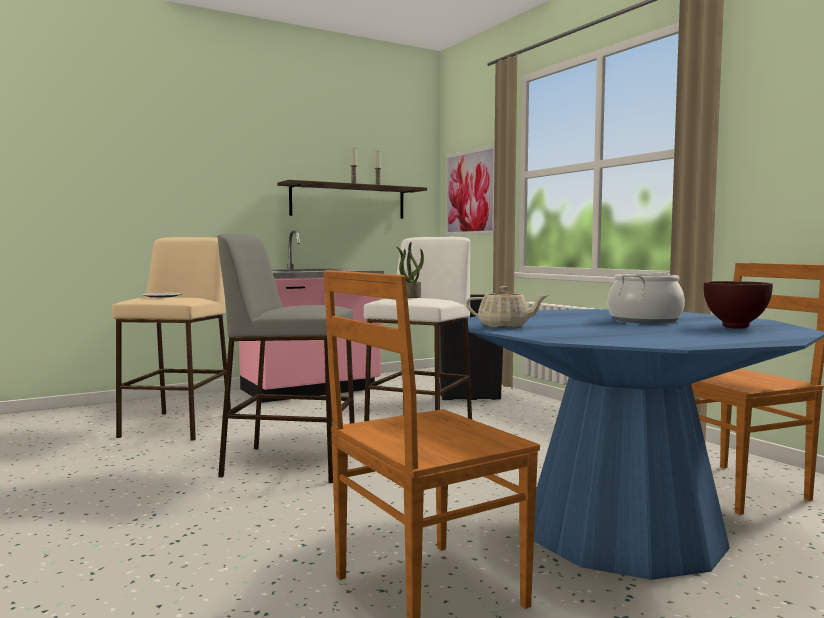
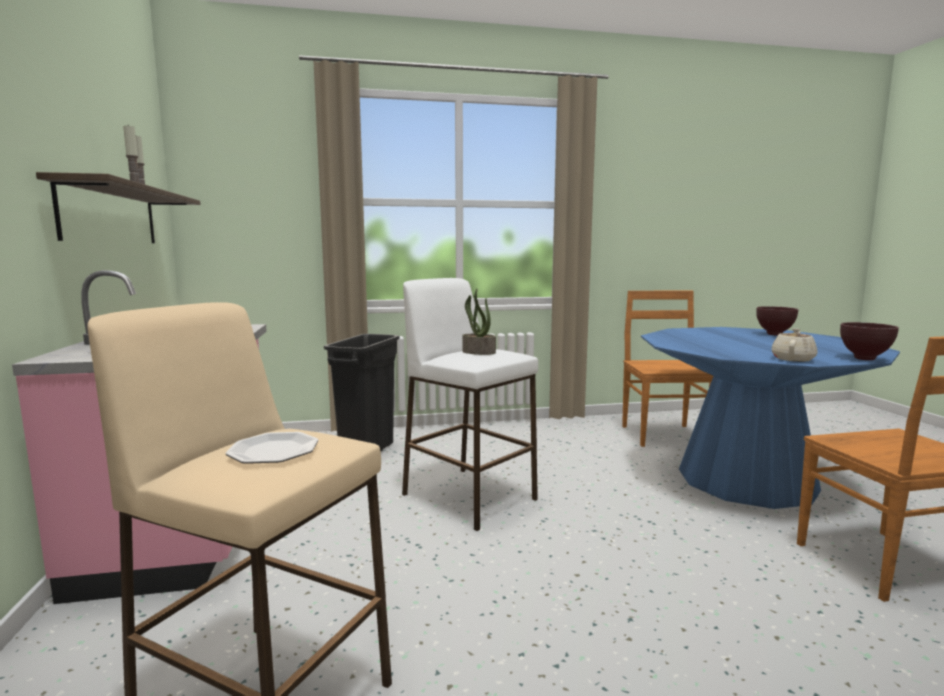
camera: 70 degrees left, 5 degrees up
(289, 464) = (562, 594): grey stool -> none
(471, 193) = (251, 212): picture -> none
(556, 338) = (865, 359): none -> brown bowl
(645, 320) = (735, 338): cooking pot -> none

